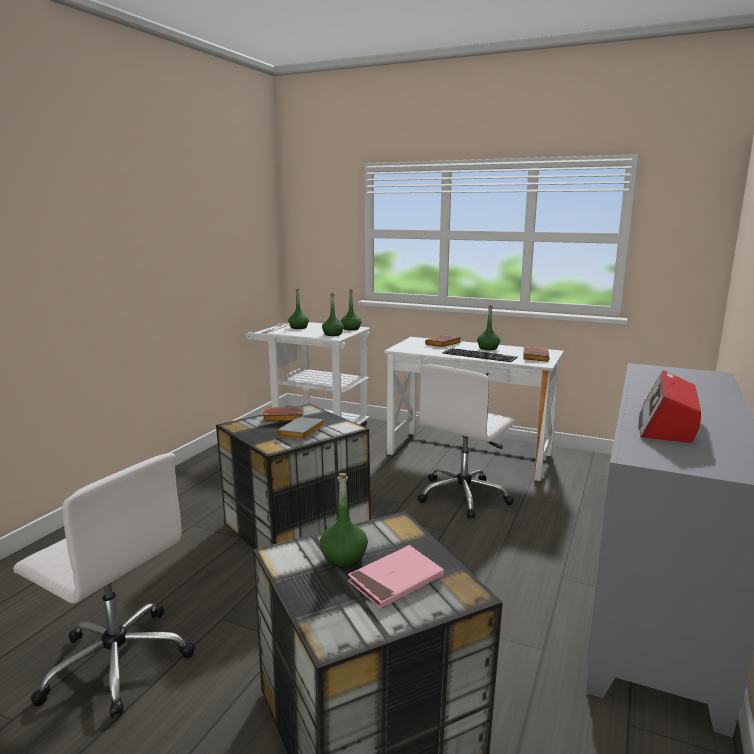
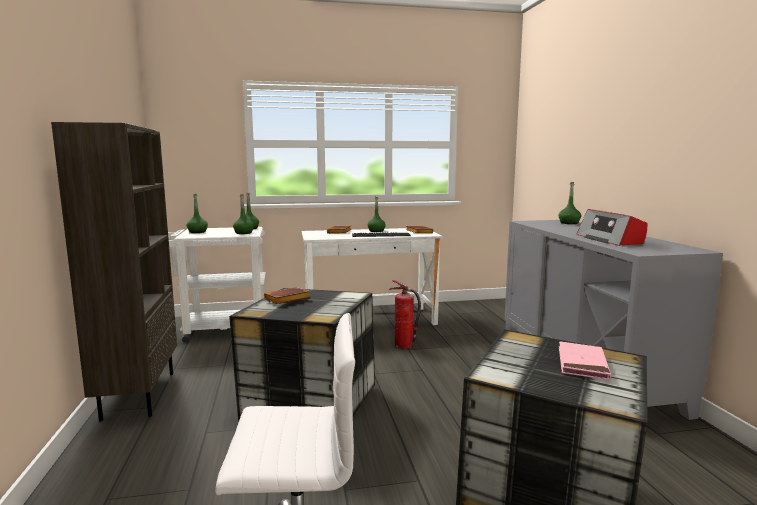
camera: 35 degrees left, 5 degrees down
(189, 475) = (138, 395): none -> brown bookcase
(301, 433) = (327, 305): grey book -> none
(344, 557) = (529, 362): green bottle -> green bottle (569, 223)
(464, 496) = (403, 345): white office chair -> fire extinguisher

